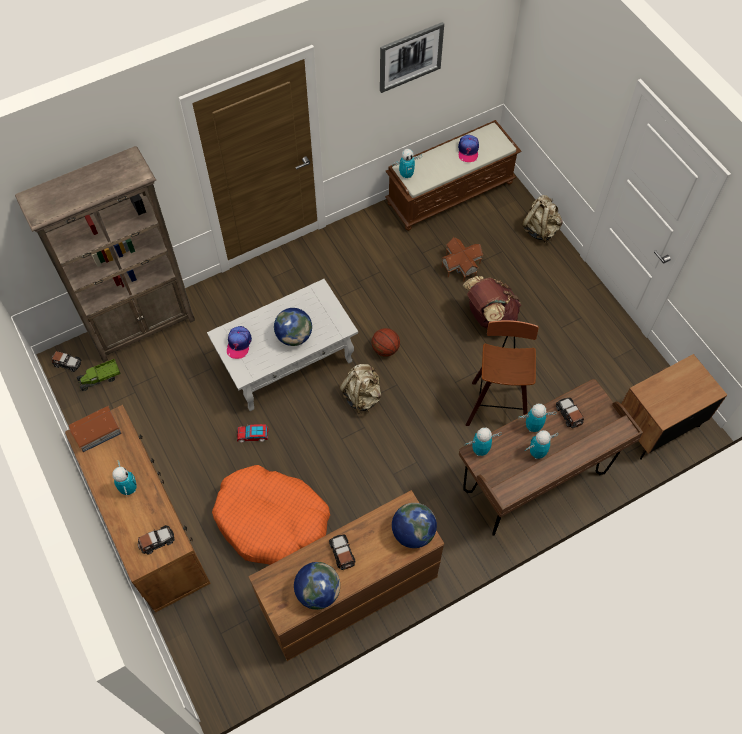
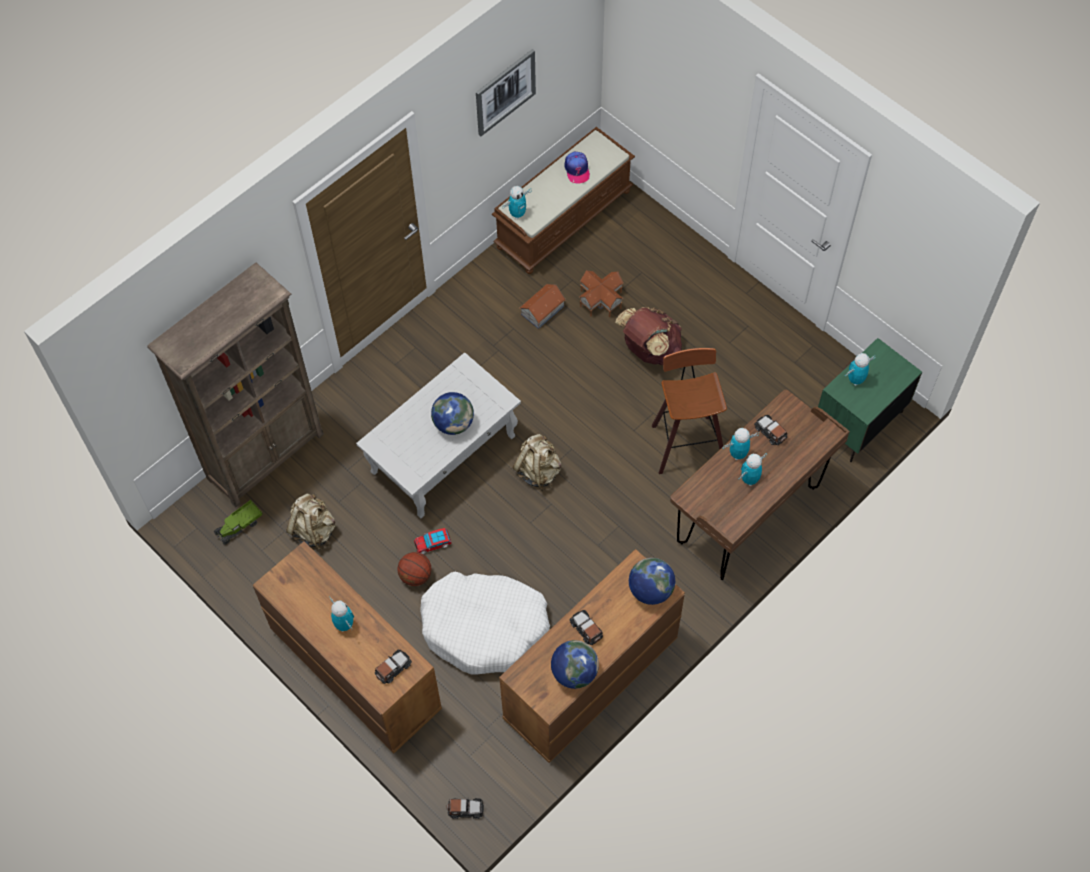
camera: 15 degrees left, 0 degrees up
(67, 363) = (195, 519): toy car -> toy car (465, 809)
(96, 432) = (287, 576): toy house -> toy house (542, 310)
(239, 344) = (396, 447): cap -> none
(272, 521) = (485, 627): orange dog bed -> white dog bed
(385, 349) = (547, 413): basketball -> basketball (415, 576)
(480, 450) = (691, 491): toy robot -> toy robot (855, 380)
(540, 229) = (676, 238): beige backpack -> beige backpack (314, 530)
(656, 426) = (858, 423): brown nightstand -> green nightstand

